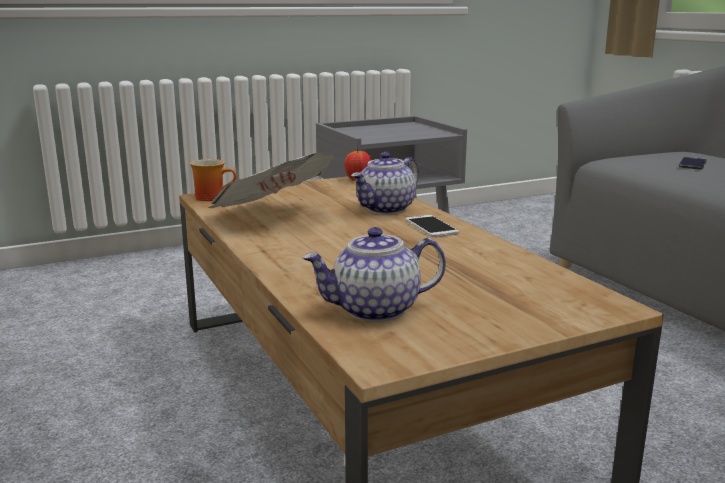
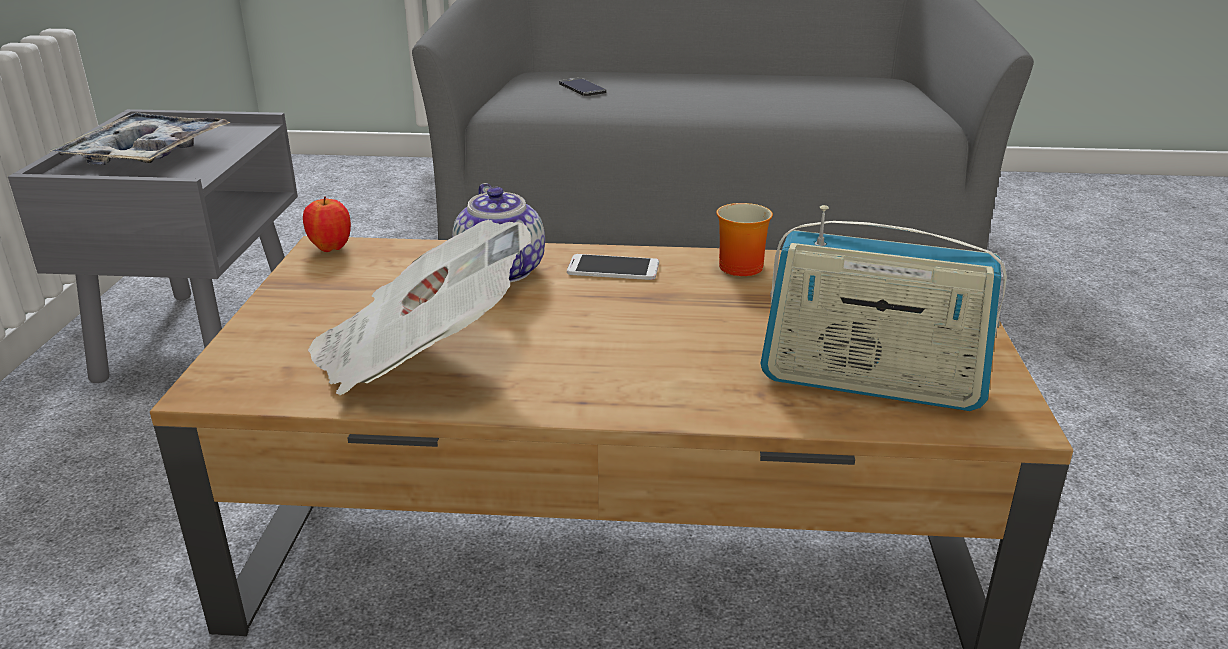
camera: 60 degrees left, 10 degrees up
(213, 197) = (231, 380): mug -> mug (740, 264)
(375, 310) = (870, 383): teapot -> radio
(382, 130) = (146, 153): none -> tray

